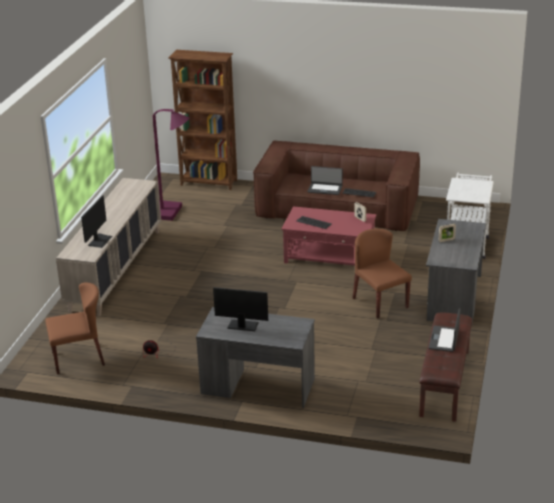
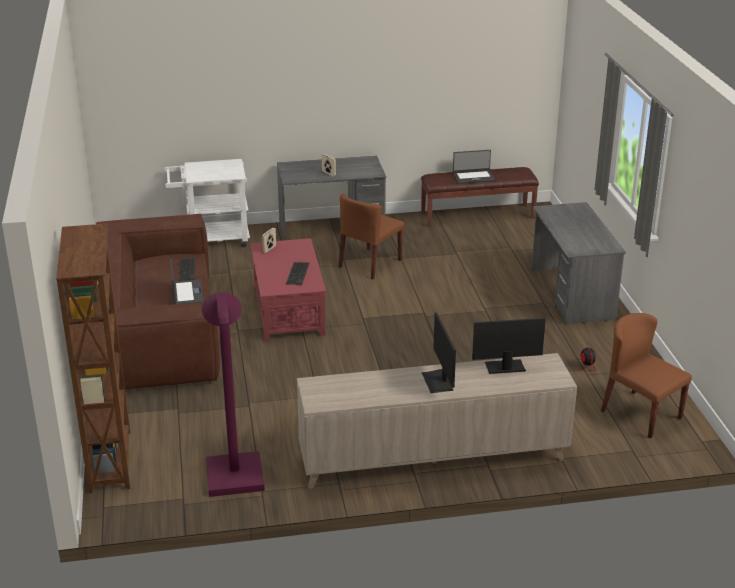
camera: 115 degrees left, 0 degrees up
(242, 325) = (582, 234): monitor -> monitor (438, 381)

